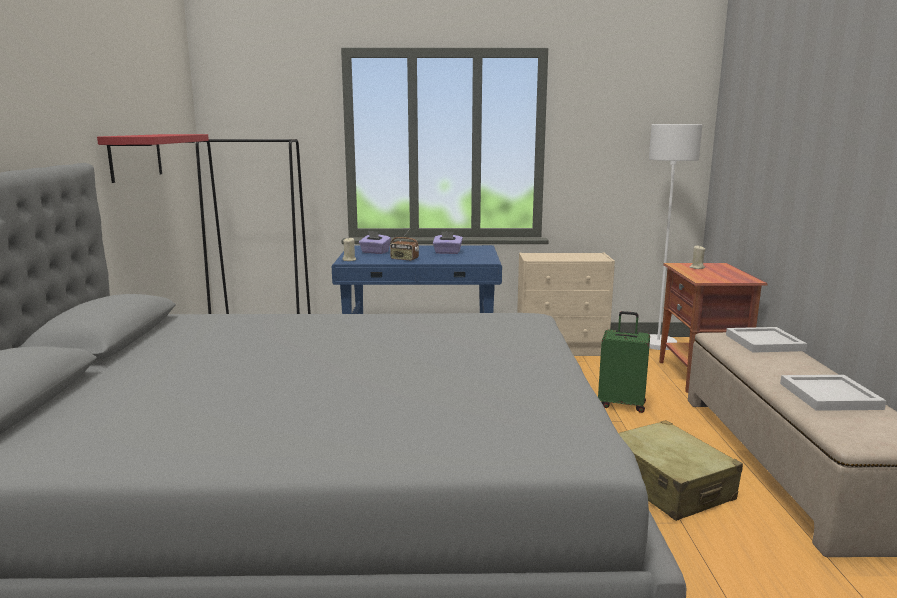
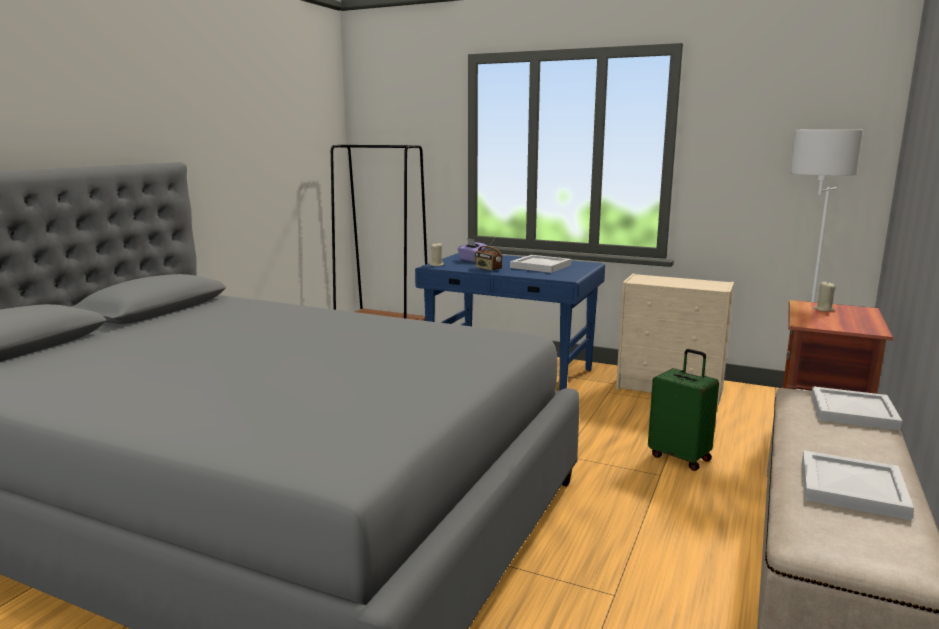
camera: 25 degrees right, 0 degrees up
(135, 156) = (257, 159): red shelf -> none
(447, 252) = (541, 266): purple tissue box -> white tray
(668, 485) = (640, 553): beige suitcase -> none

